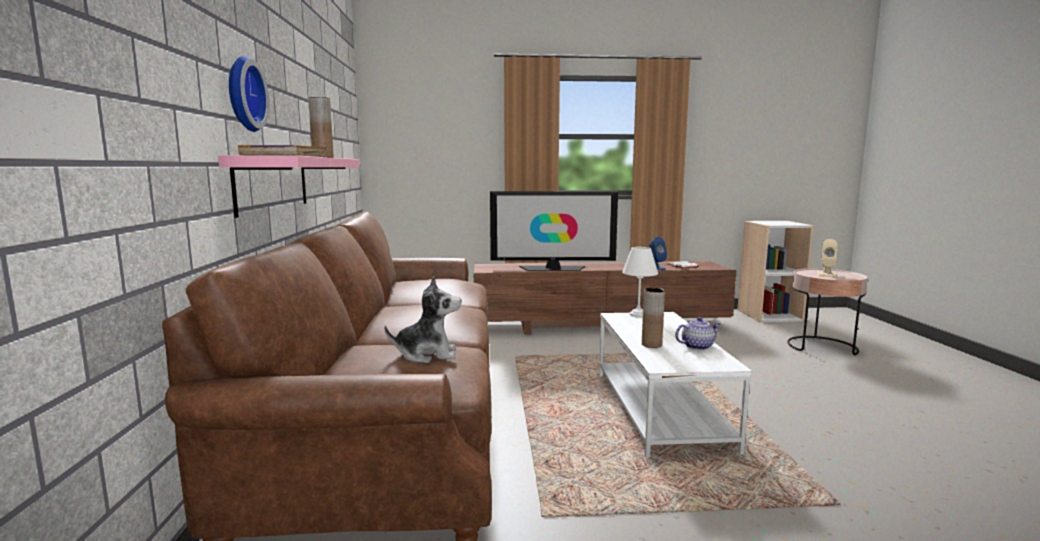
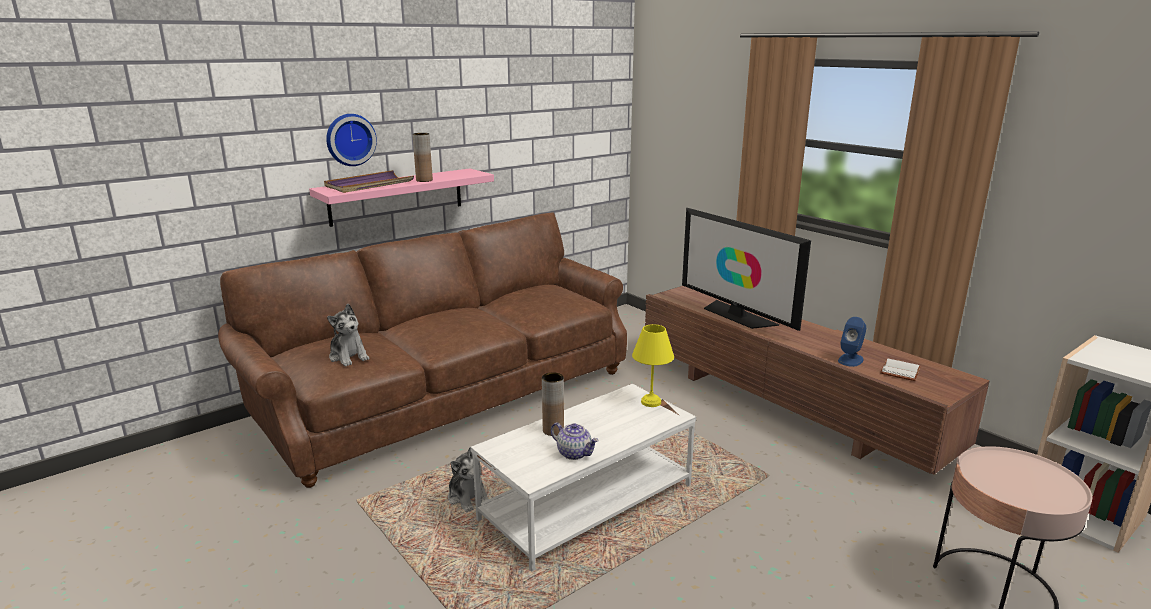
camera: 55 degrees right, 10 degrees up
(603, 453) = (468, 497): none -> plush toy
(637, 315) = (651, 401): white table lamp -> yellow table lamp
(826, 274) = (1022, 476): beige speaker -> none

